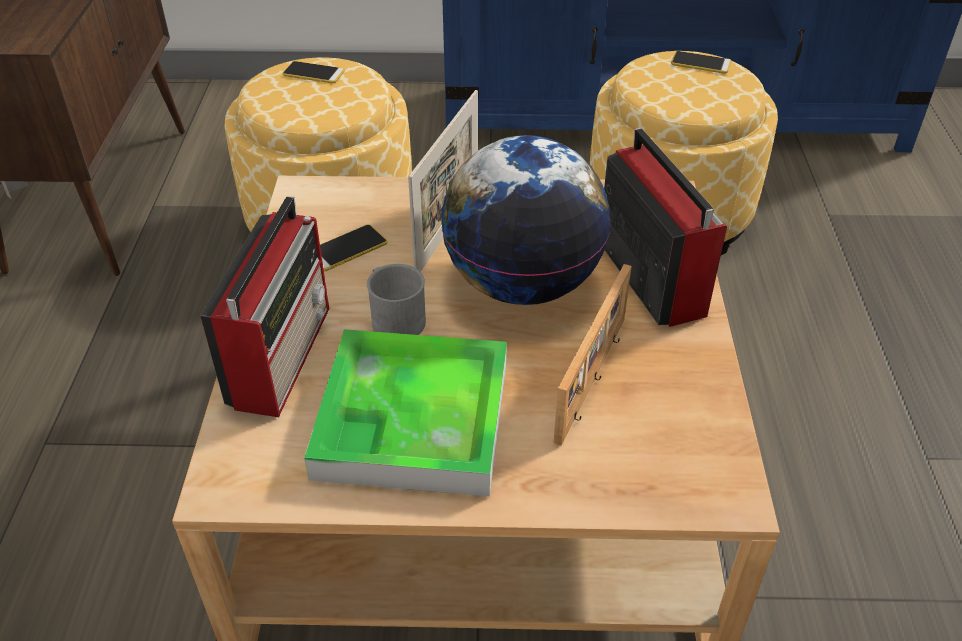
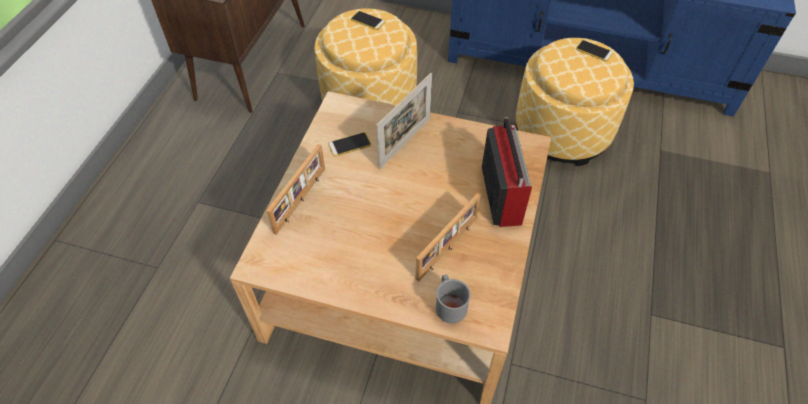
camera: 15 degrees right, 10 degrees up
(283, 353) = (301, 200): radio -> picture frame
(394, 318) = (361, 191): grey mug -> grey mug (449, 304)
(413, 419) = (352, 250): tray -> none
(523, 283) = (432, 184): globe -> none

